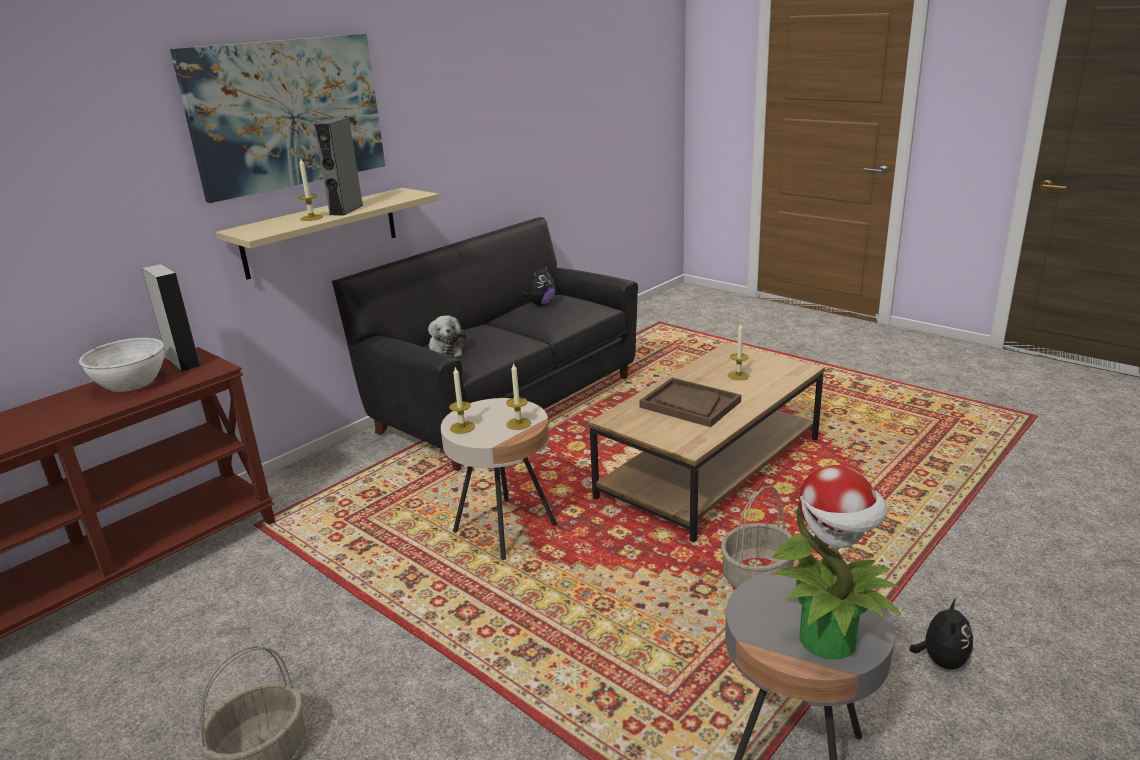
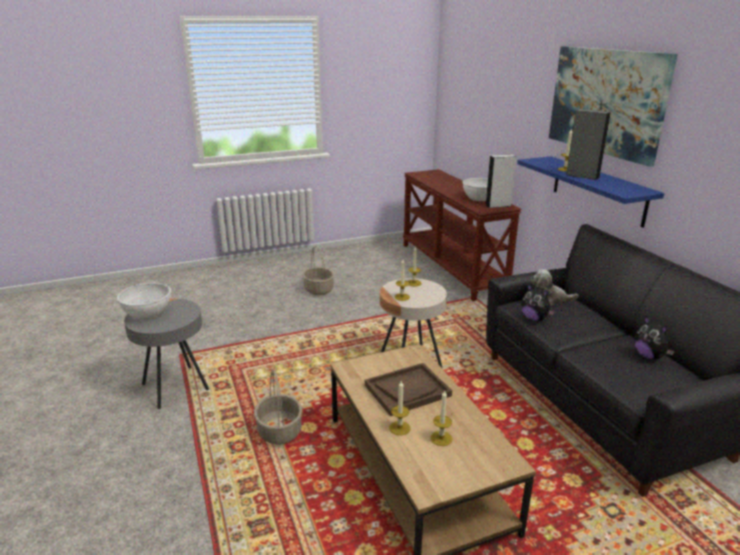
camera: 115 degrees right, 0 degrees up
(321, 232) = (598, 190): beige shelf -> blue shelf
(750, 393) = (399, 428): none -> candle
(829, 640) = (148, 313): potted plant -> white bowl
(941, 661) = (149, 463): plush toy -> plush toy (534, 318)

